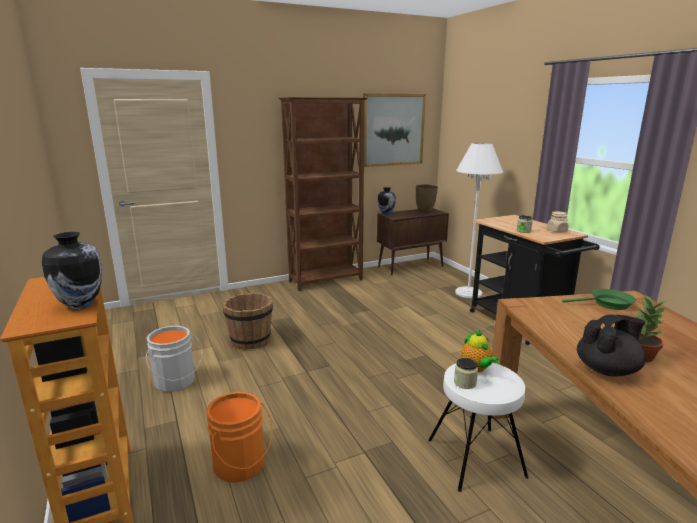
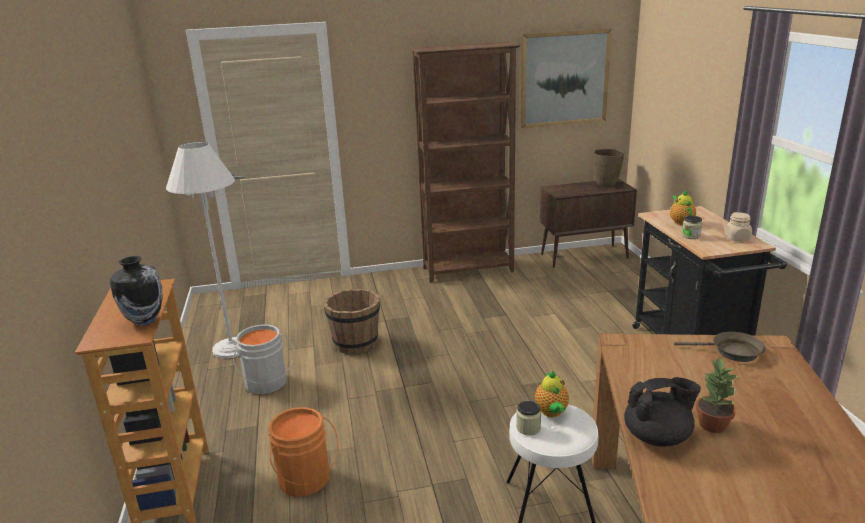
camera: 15 degrees right, 5 degrees up
(386, 214) = (551, 188): vase -> none
(468, 293) = (644, 300): white floor lamp -> white floor lamp (231, 348)
(509, 223) = (681, 222): none -> teapot
(608, 304) = (732, 352): green frying pan -> brown frying pan

